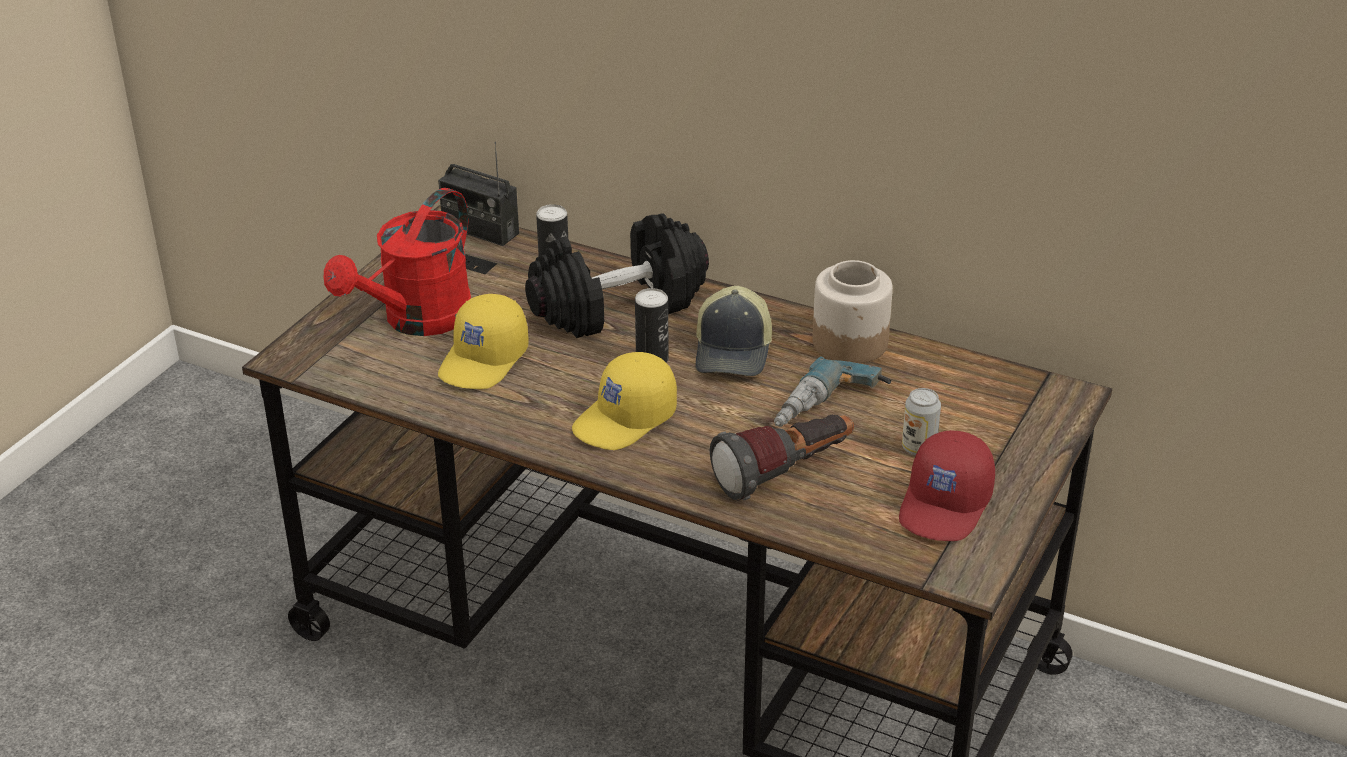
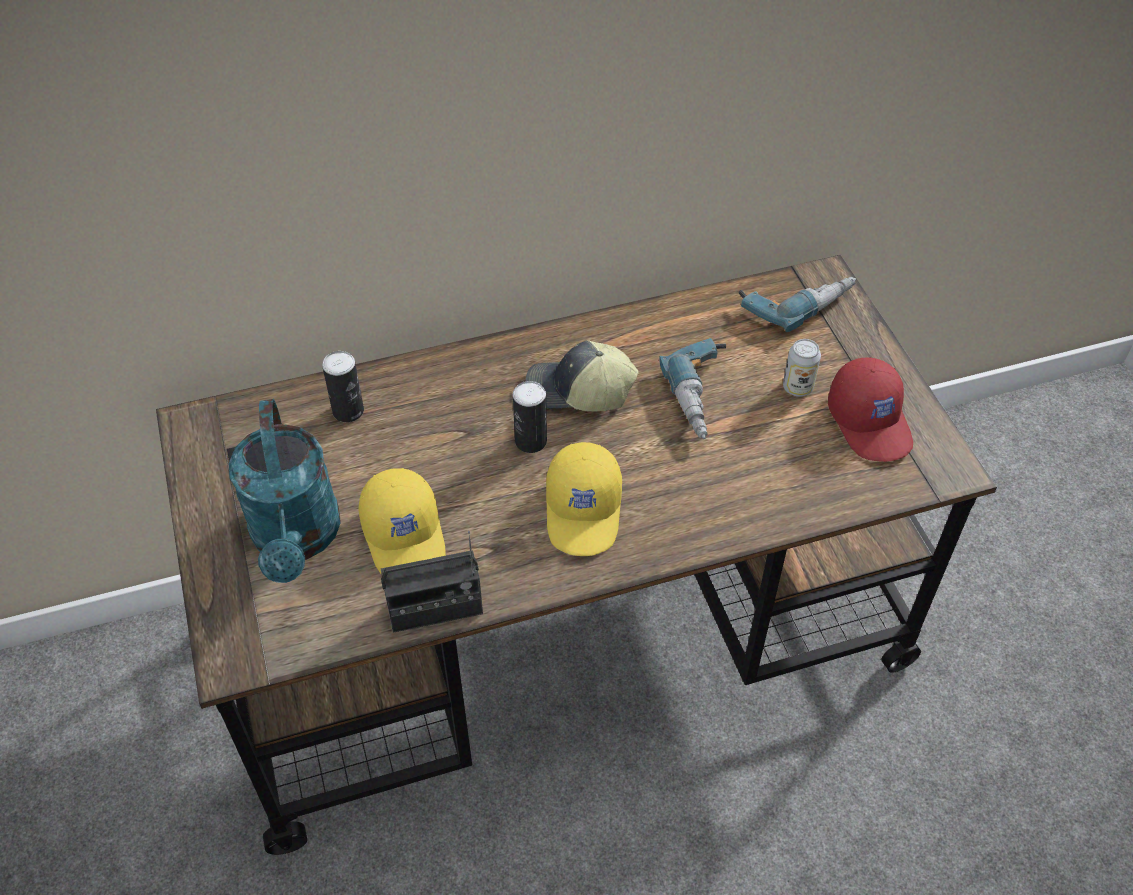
camera: 45 degrees left, 15 degrees up
(417, 321) = (297, 539): red watering can -> turquoise watering can
(480, 230) = (229, 411): radio -> radio (435, 609)
(618, 305) = (440, 408): black dumbbell -> none
(734, 351) = (578, 391): cap -> cap turned 135 degrees clockwise
(785, 474) = (748, 474): flashlight -> none
(850, 342) = (644, 327): jar -> none
(1013, 395) = (796, 301): none -> power drill

